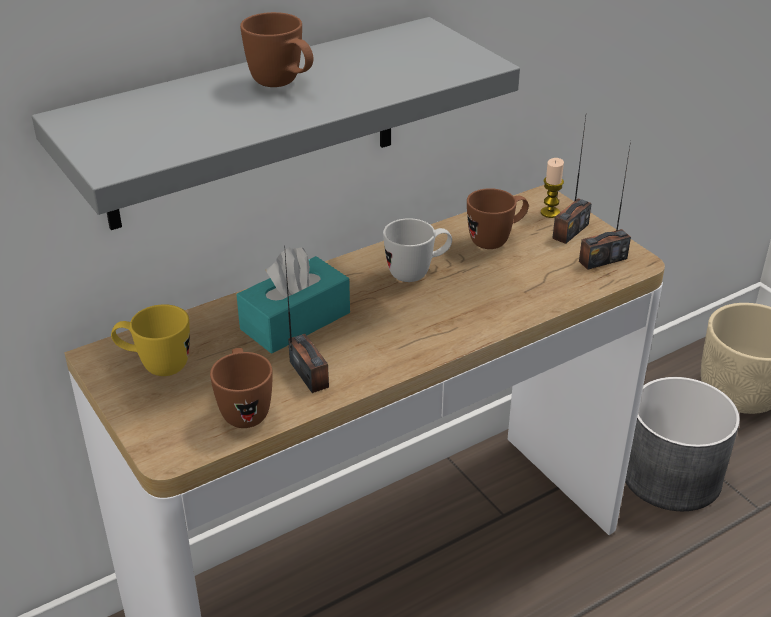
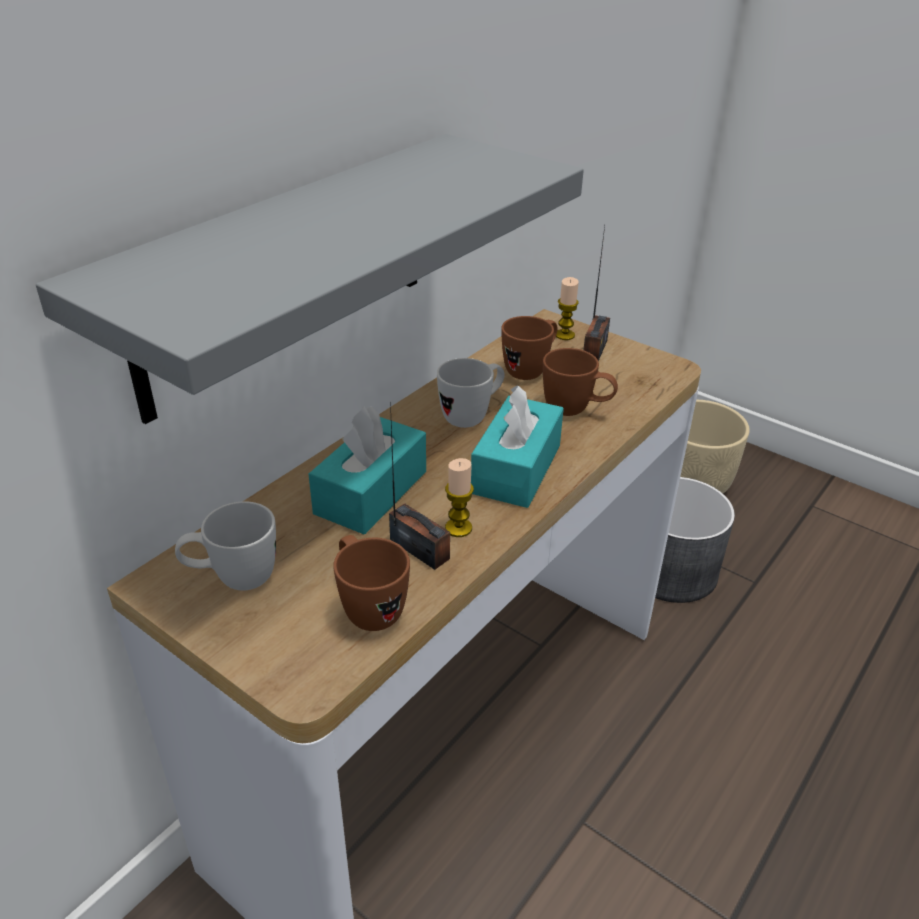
camera: 20 degrees left, 0 degrees up
(155, 366) = (233, 579): yellow mug -> white mug
(283, 85) = (343, 212): brown mug -> brown mug (576, 411)
(350, 365) = (458, 528): none -> candle
(428, 326) = (516, 469): none -> turquoise tissue box
(602, 260) = (641, 371): radio -> none

